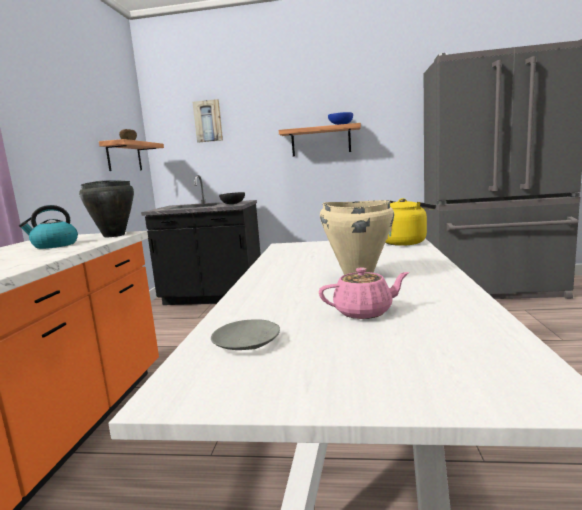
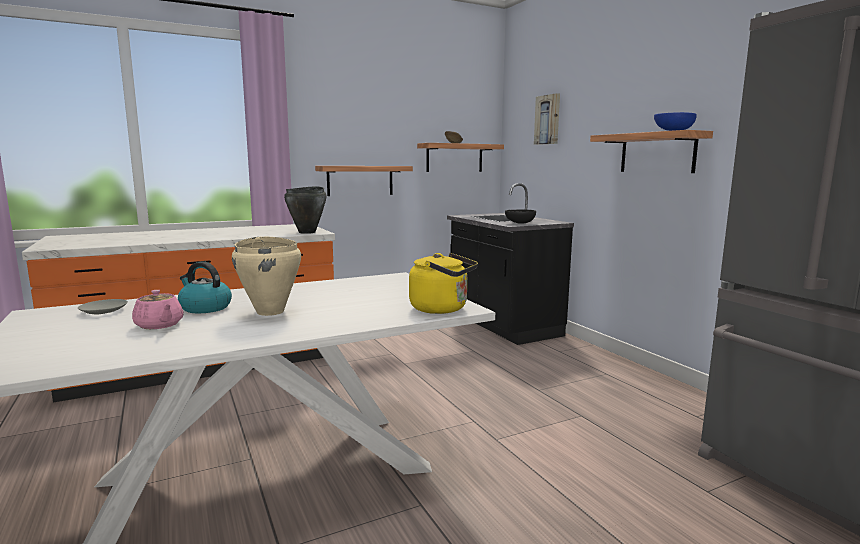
camera: 55 degrees right, 0 degrees up
(54, 245) = (265, 231): kettle -> kettle (205, 308)
(63, 182) = (360, 180): none -> shelf

